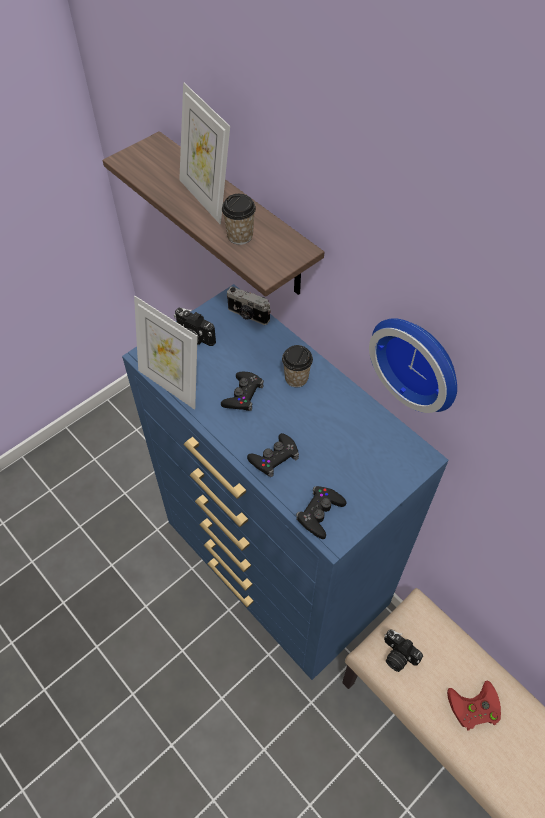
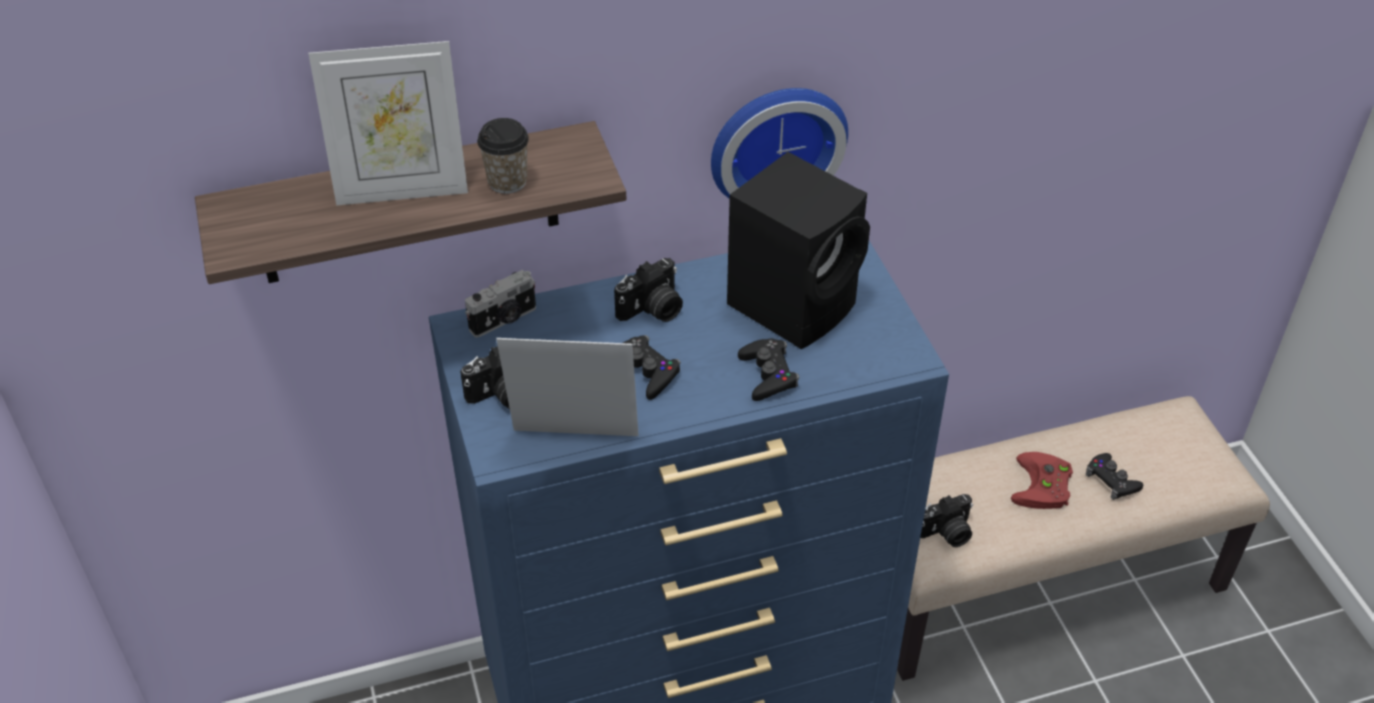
camera: 65 degrees left, 10 degrees down
(171, 384) = (574, 442): picture frame -> picture frame turned 150 degrees counterclockwise
(296, 378) = (653, 310): cup -> camera
(320, 513) = (875, 360): black game controller -> black game controller (1111, 480)
(347, 449) = (795, 303): none -> black speaker

